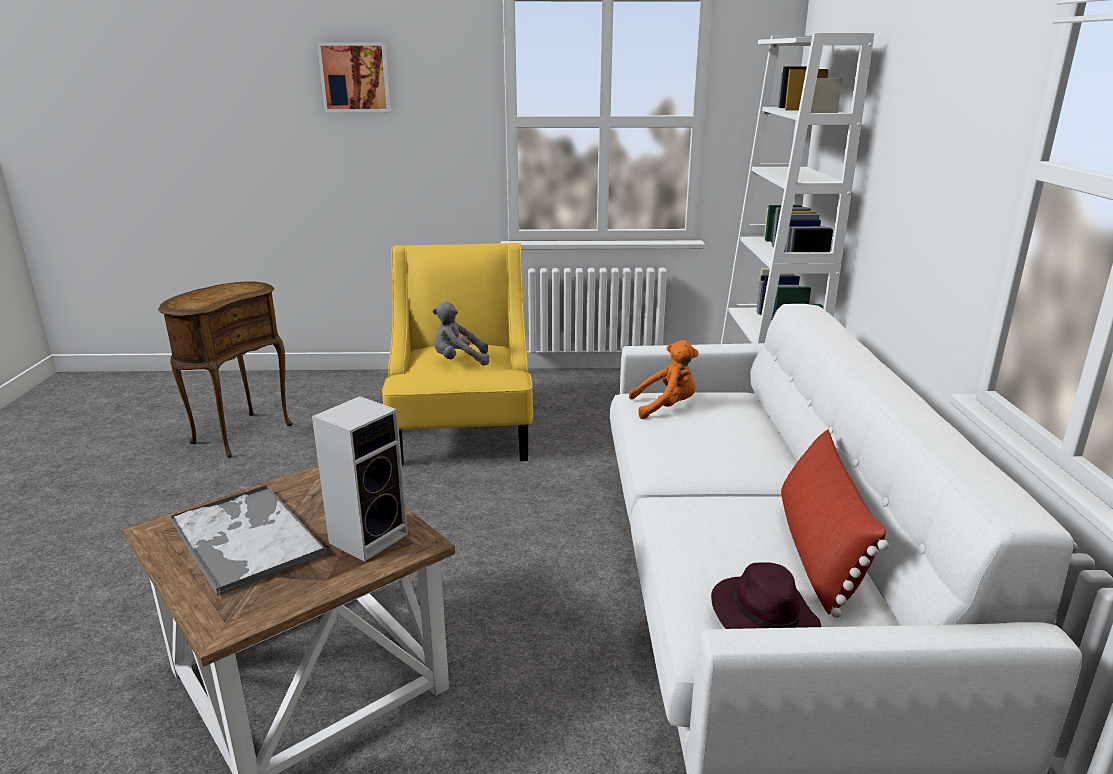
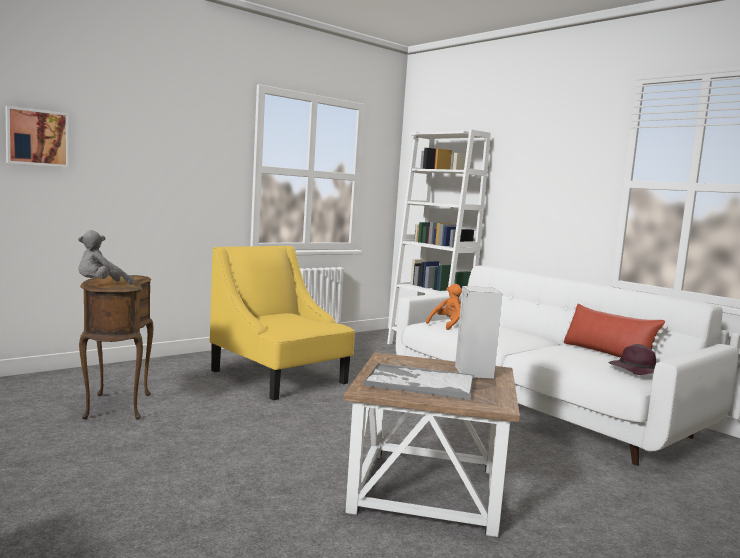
camera: 40 degrees left, 15 degrees down
(355, 77) = (157, 128): picture -> picture (37, 137)
(459, 361) = (295, 320): grey plush toy -> grey plush toy (101, 285)

